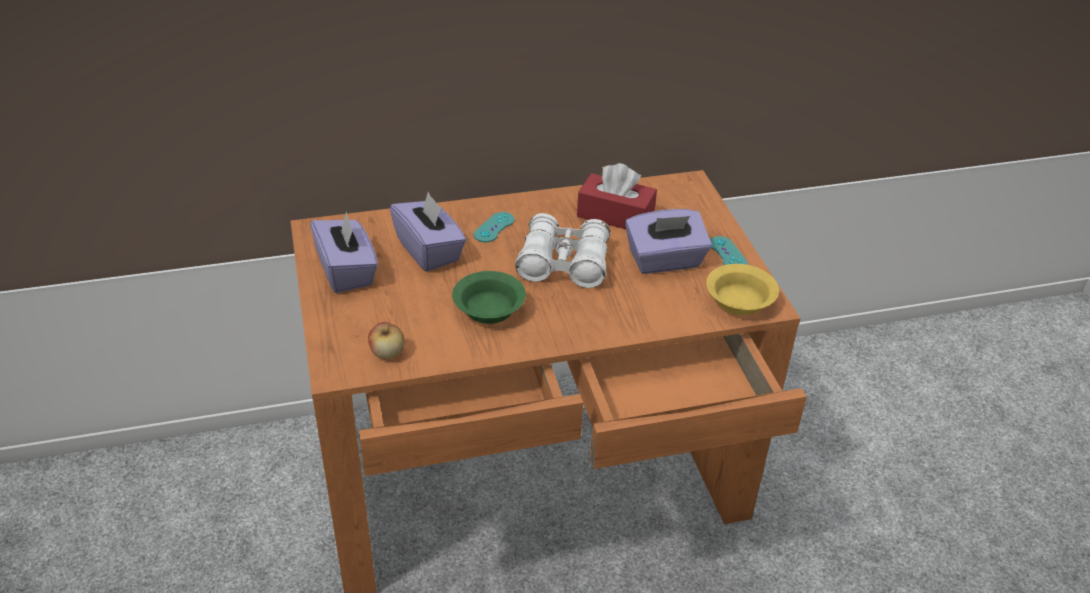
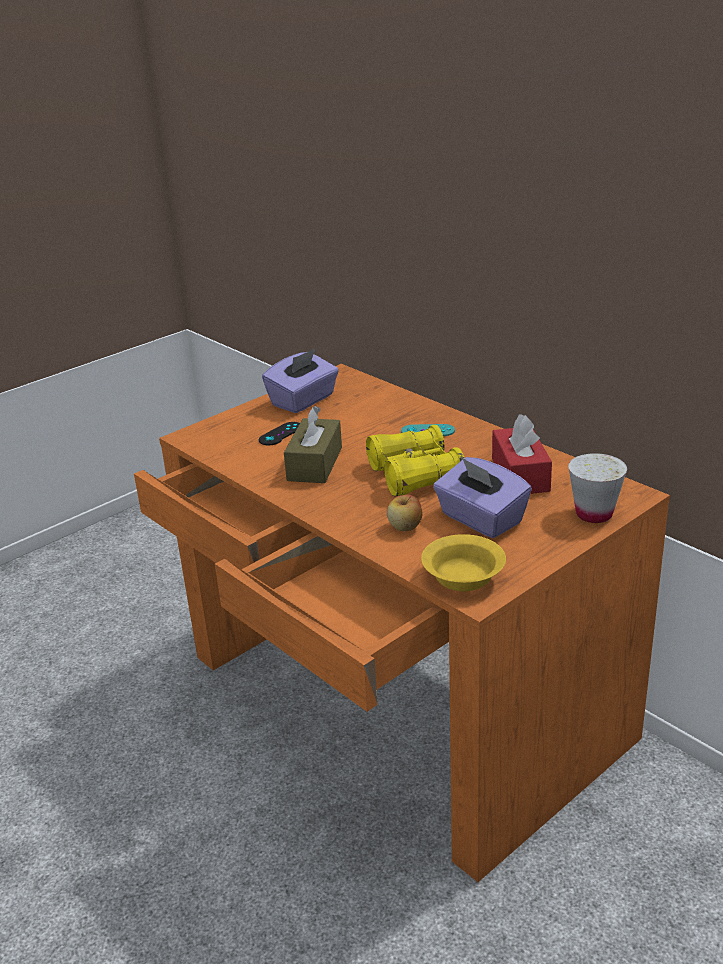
camera: 65 degrees right, 10 degrees down
(387, 353) = (225, 446): apple -> apple (405, 527)
(403, 309) = (281, 434): none -> black game controller
(429, 251) = (364, 418): purple tissue box -> none
(487, 310) = (315, 464): green bowl -> brown tissue box
(564, 264) = (414, 474): white binoculars -> yellow binoculars
(702, 210) = (594, 514): none -> white cup
(727, 253) = (537, 549): turquoise game controller -> none

